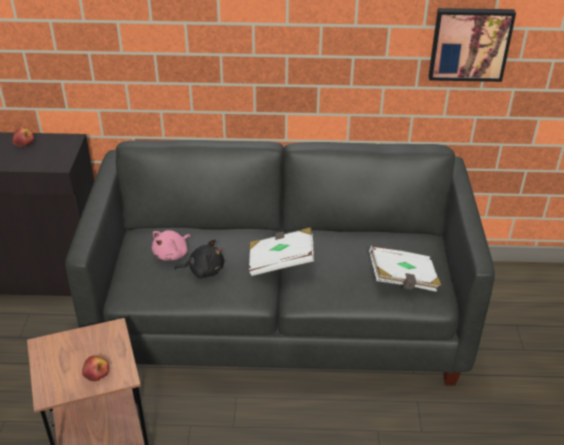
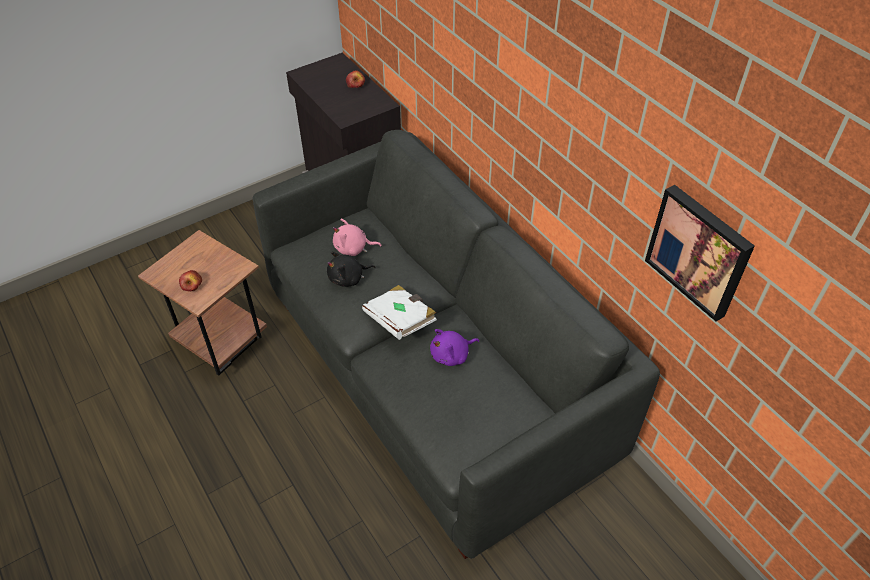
camera: 55 degrees right, 10 degrees up
(204, 270) = (348, 278): black plush toy -> black plush toy turned 105 degrees clockwise
(339, 253) = (452, 355): none -> purple plush toy
(403, 280) = (456, 423): white book -> none

